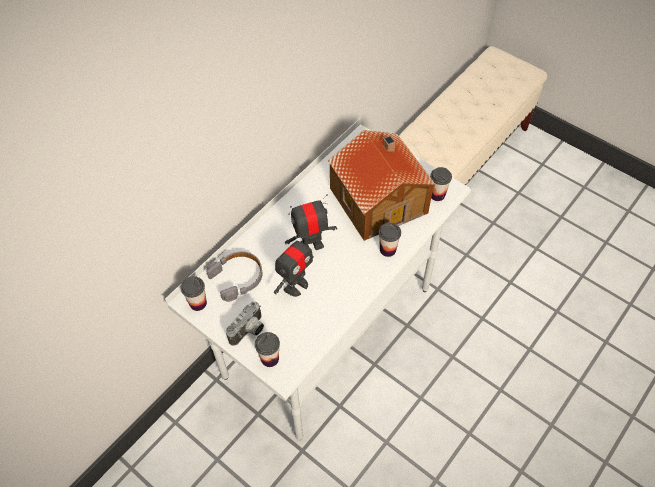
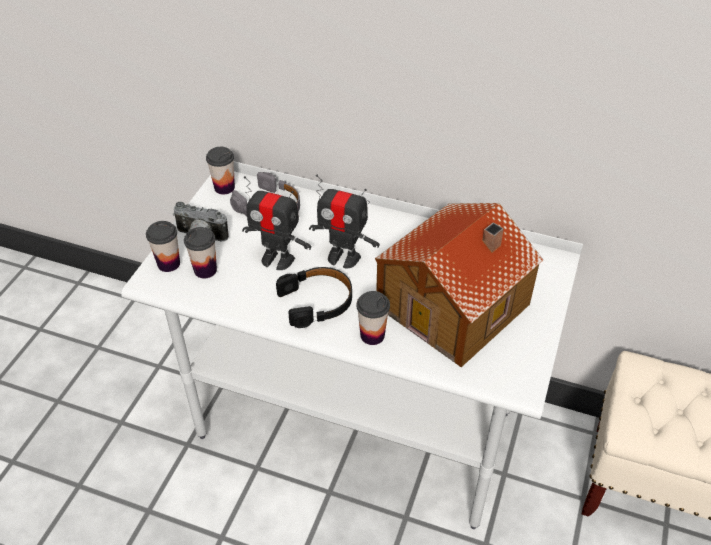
camera: 70 degrees right, 10 degrees down
(311, 245) = (343, 257): toy robot -> toy robot turned 150 degrees clockwise
(347, 272) = (317, 301): none -> black headphones
(437, 195) = (502, 371): cup -> cup (205, 270)

